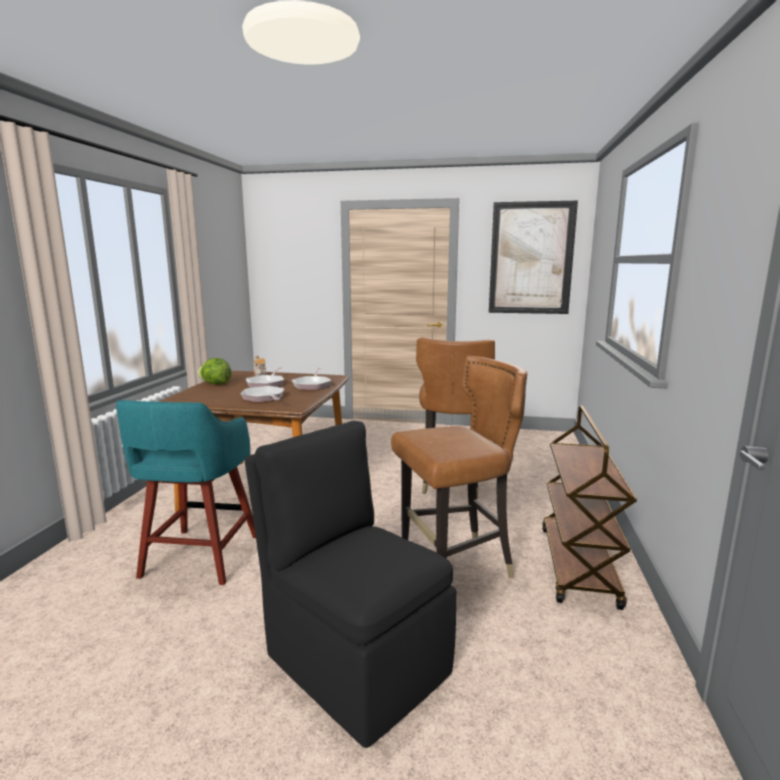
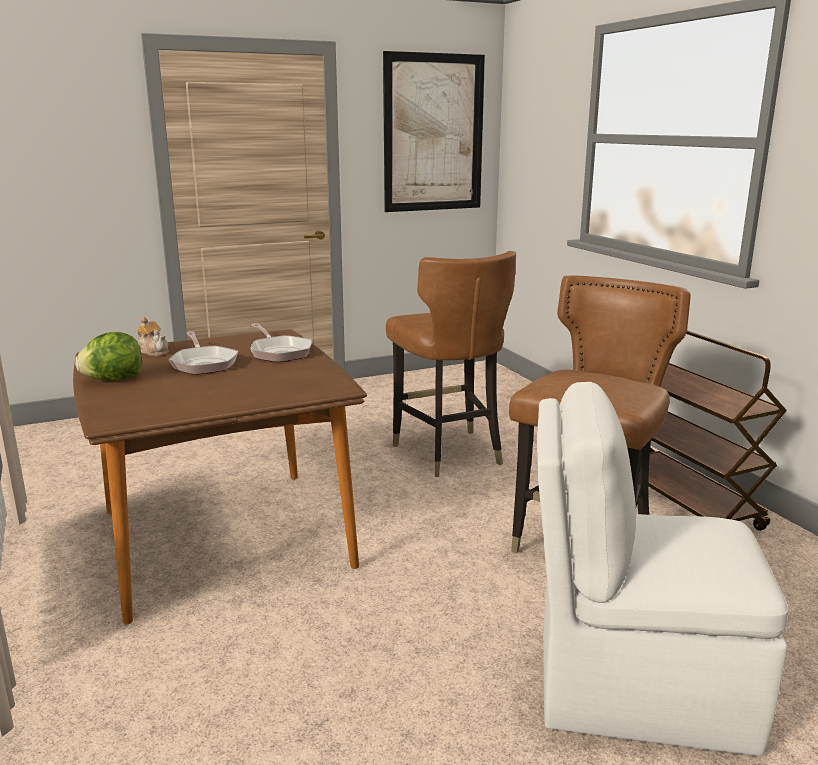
camera: 35 degrees left, 5 degrees up
(199, 558) = (270, 666): turquoise stool -> none
(264, 398) = (260, 385): frying pan -> none
(354, 660) = (635, 685): black chair -> white chair

